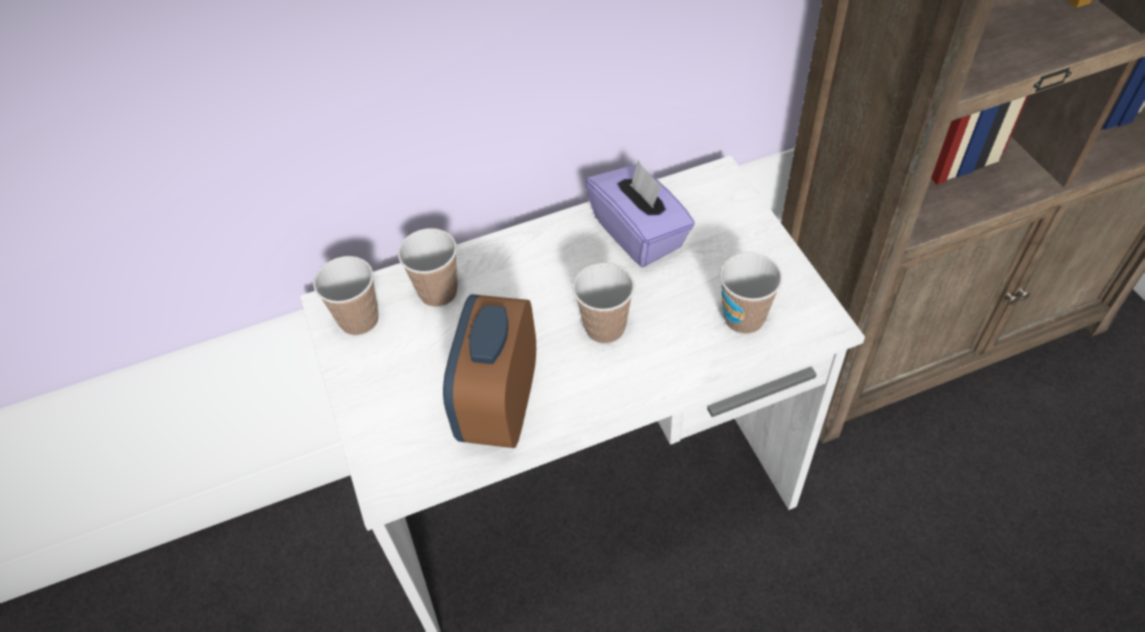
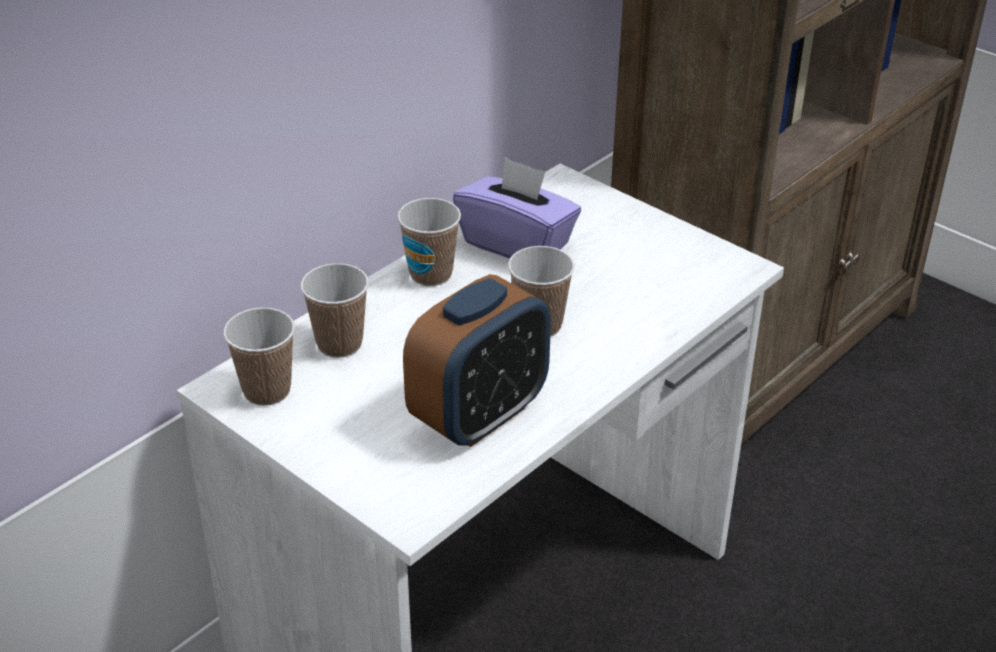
camera: 30 degrees left, 15 degrees down
(499, 406) = (479, 416): alarm clock -> alarm clock turned 120 degrees counterclockwise
(744, 318) = (667, 282): cup -> cup (431, 274)

